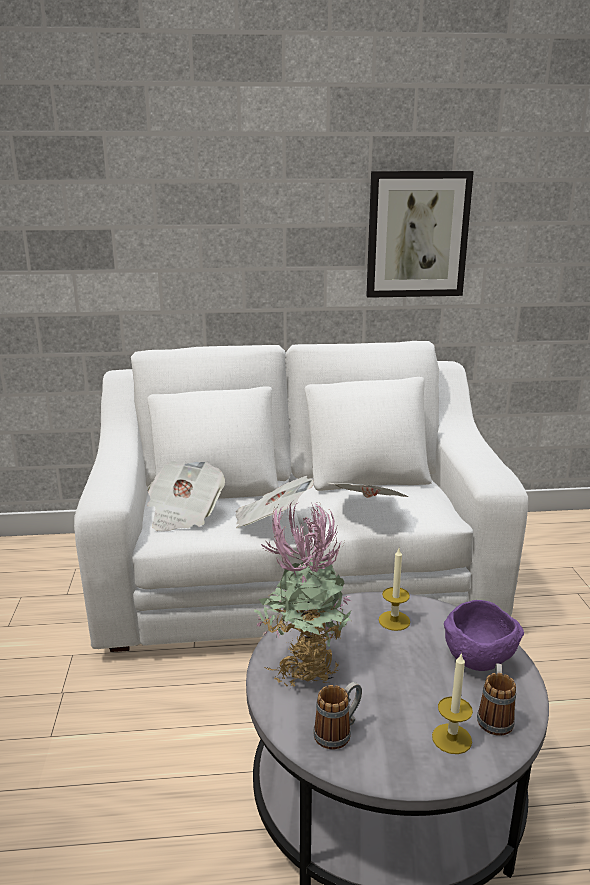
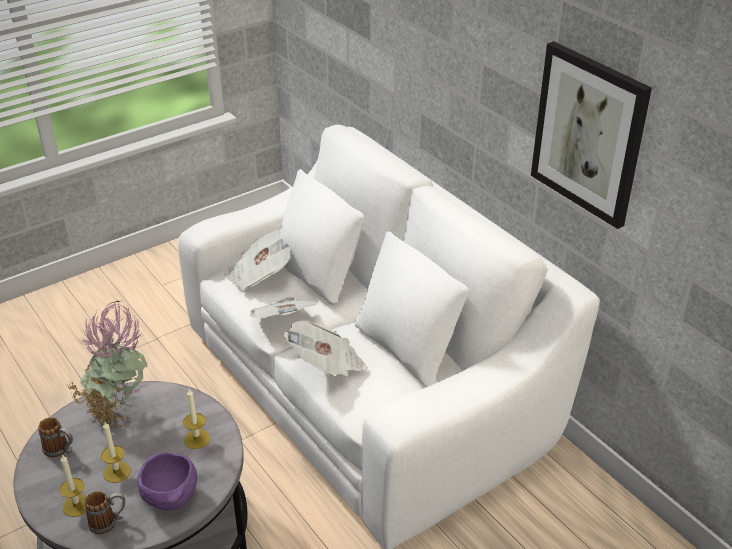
camera: 60 degrees right, 15 degrees up
(411, 691) = (117, 472): none -> candle

